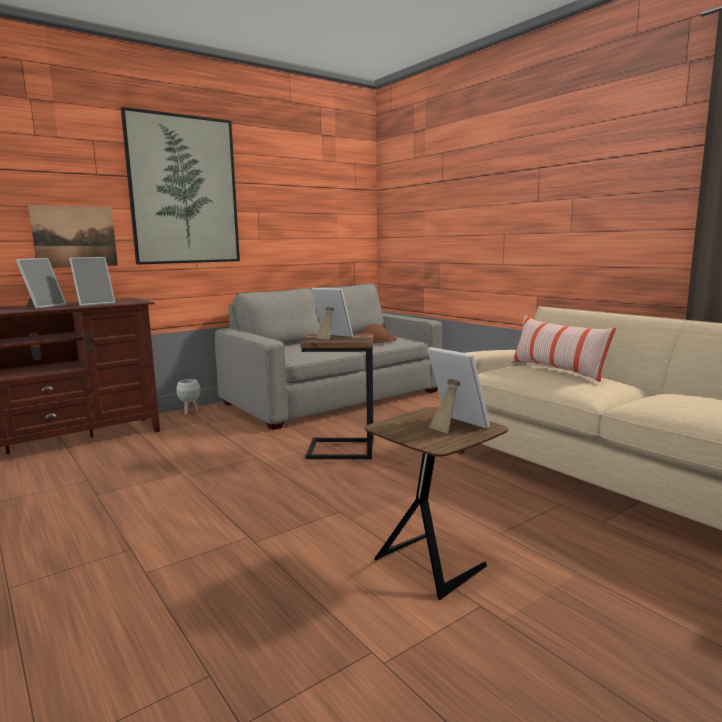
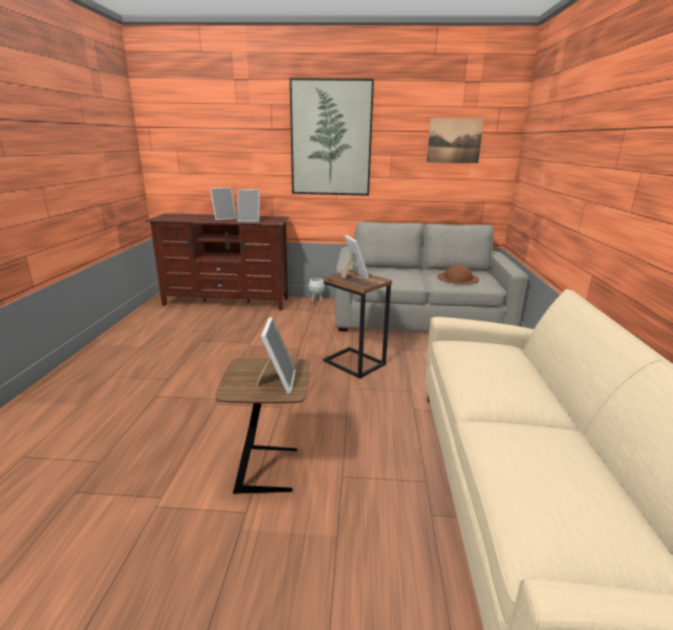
camera: 40 degrees right, 10 degrees up
(75, 236) = (255, 172): picture -> picture (454, 140)
(557, 370) = (502, 363): pillow -> none

